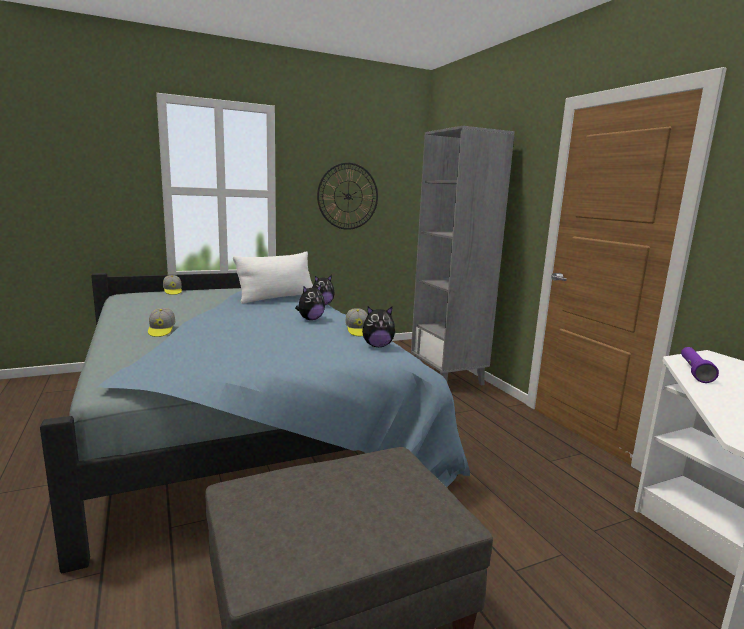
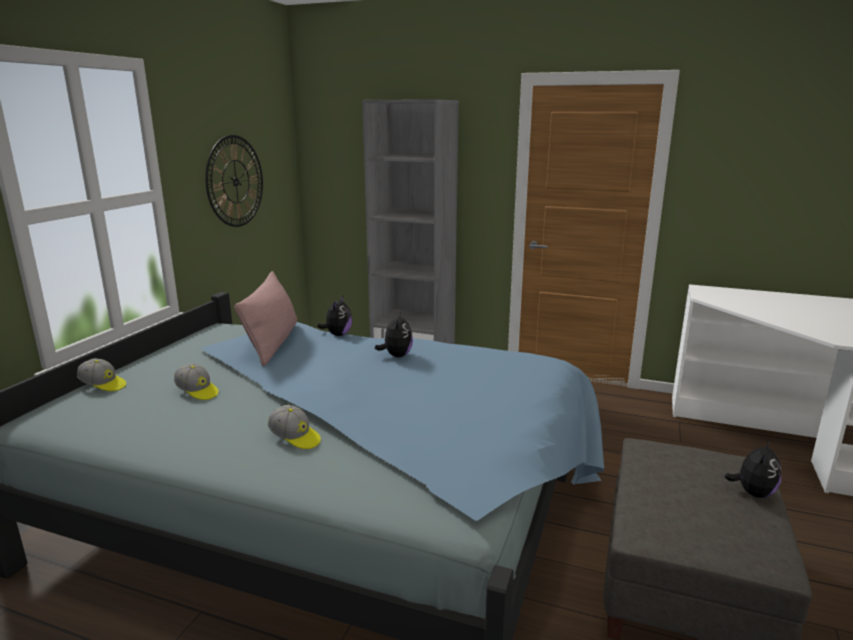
camera: 45 degrees left, 5 degrees up
(277, 297) = (273, 343): white pillow -> pink pillow
(357, 330) = (465, 351): cap -> cap (197, 391)
(377, 346) = (520, 359): plush toy -> plush toy (753, 493)
(694, 371) = (726, 303): purple flashlight -> none

